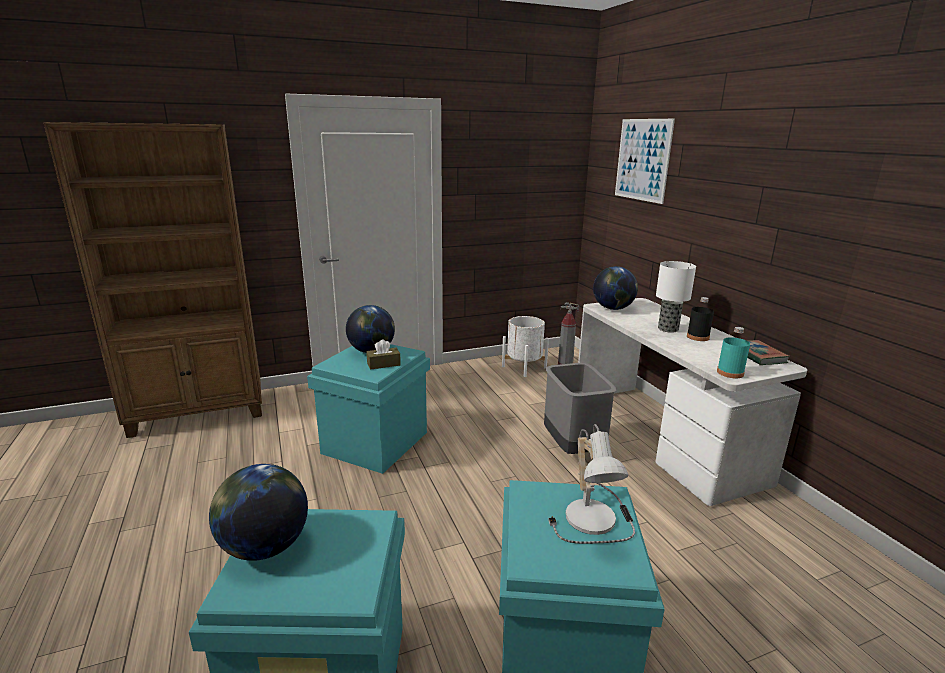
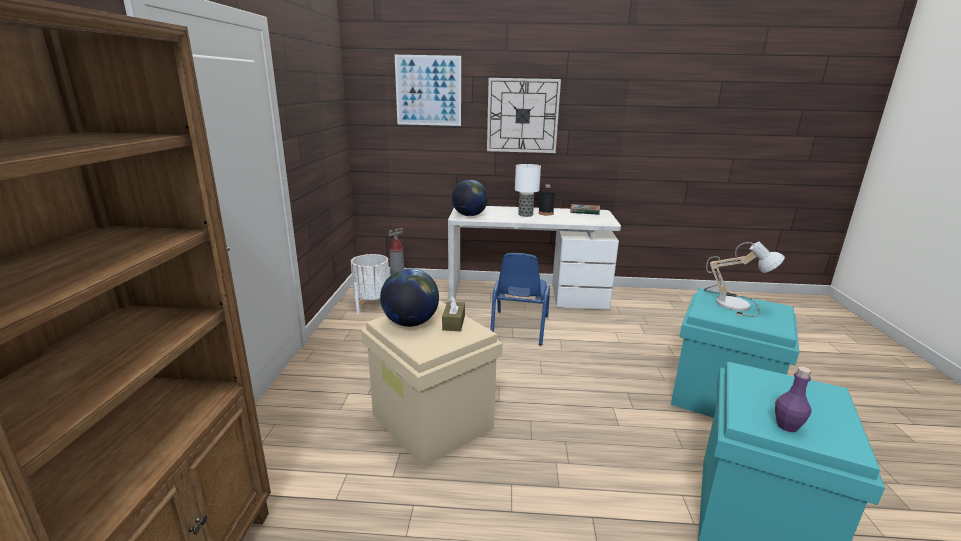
camera: 65 degrees left, 0 degrees up
(265, 547) = (787, 426): globe -> purple bottle
(375, 443) = (433, 421): turquoise storage box -> beige storage box
(572, 448) = (518, 328): grey trash can -> blue chair
(723, 199) = (522, 116): none -> wall clock
(730, 373) = (605, 222): turquoise bottle -> none

